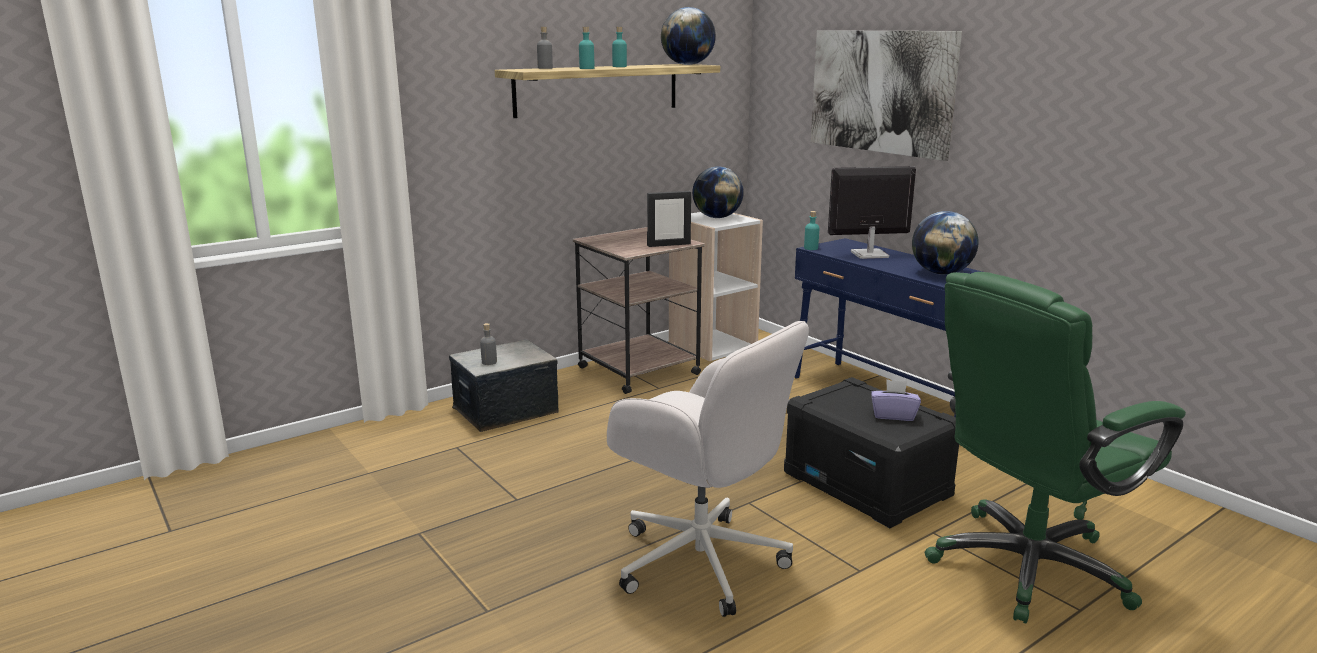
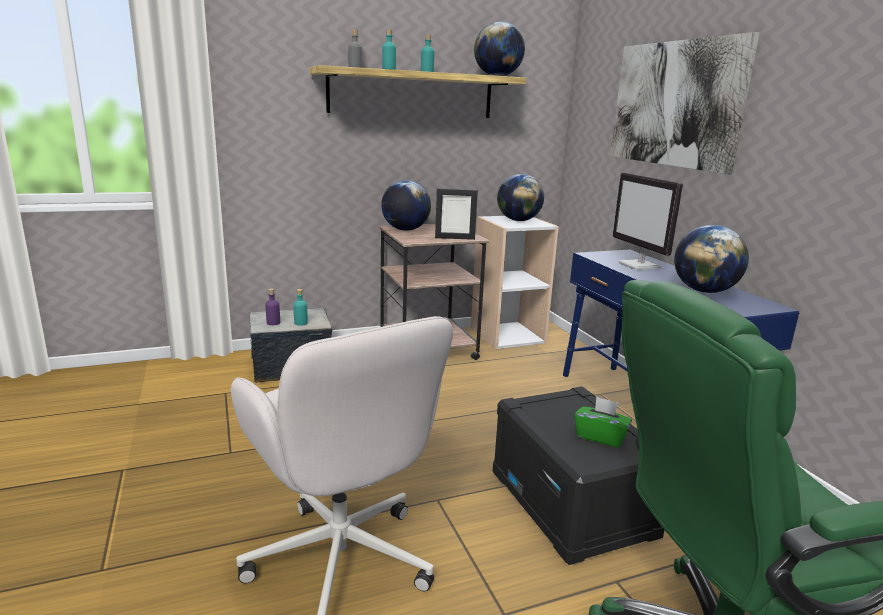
camera: 15 degrees right, 0 degrees up
(489, 362) = (273, 323): grey bottle -> purple bottle
(607, 240) = (405, 230): none -> globe
(811, 248) = (586, 254): turquoise bottle -> turquoise bottle (301, 323)
(868, 255) = (640, 266): monitor -> monitor turned 120 degrees counterclockwise
(893, 415) = (600, 437): purple tissue box -> green tissue box

